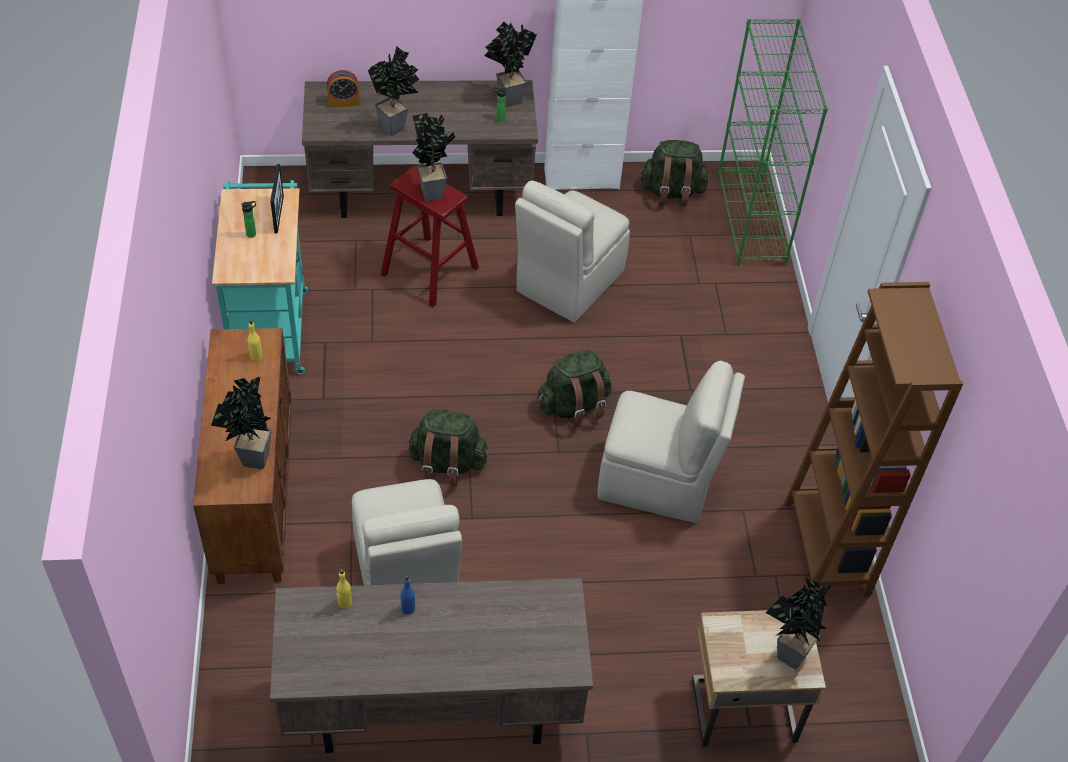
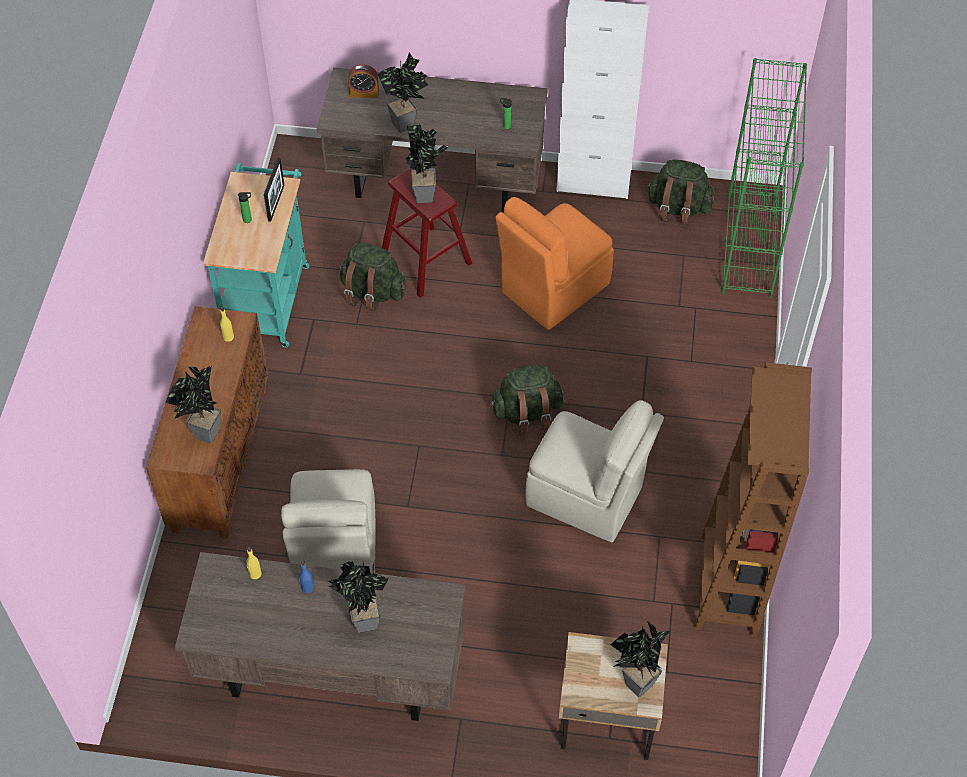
camera: 15 degrees right, 5 degrees up
(447, 464) = (397, 452): green backpack -> green backpack (372, 292)
(506, 99) = (517, 106): potted plant -> potted plant (361, 621)
(568, 282) = (553, 289): beige chair -> orange chair

